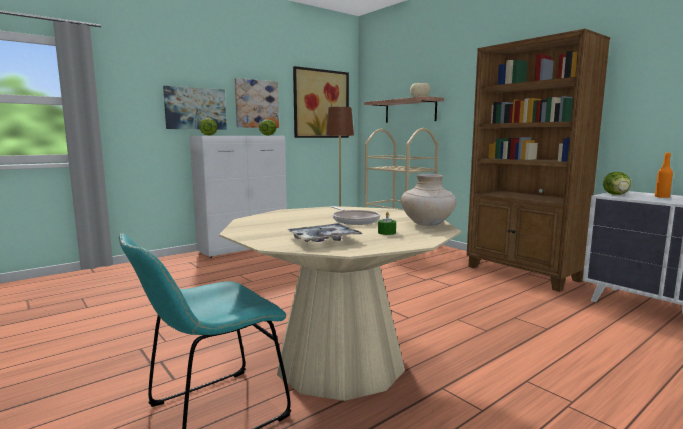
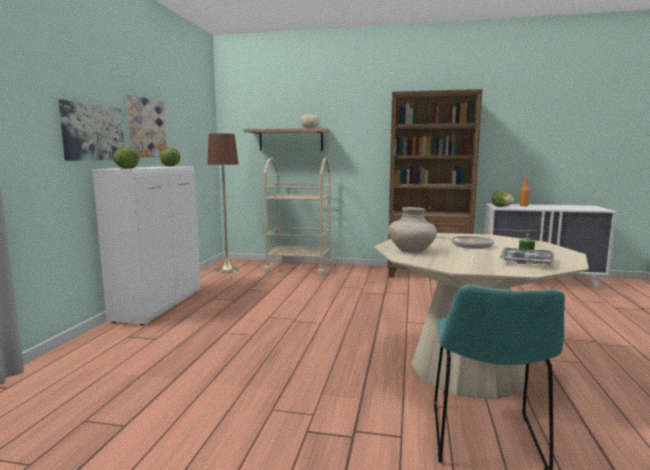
camera: 40 degrees left, 0 degrees up
(321, 104) = (194, 129): picture -> none
(427, 224) = (512, 240): beige vase -> beige vase (411, 251)

